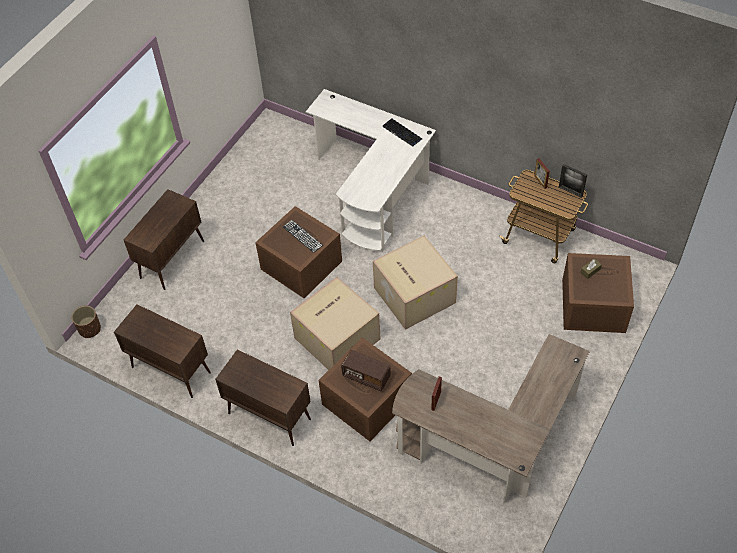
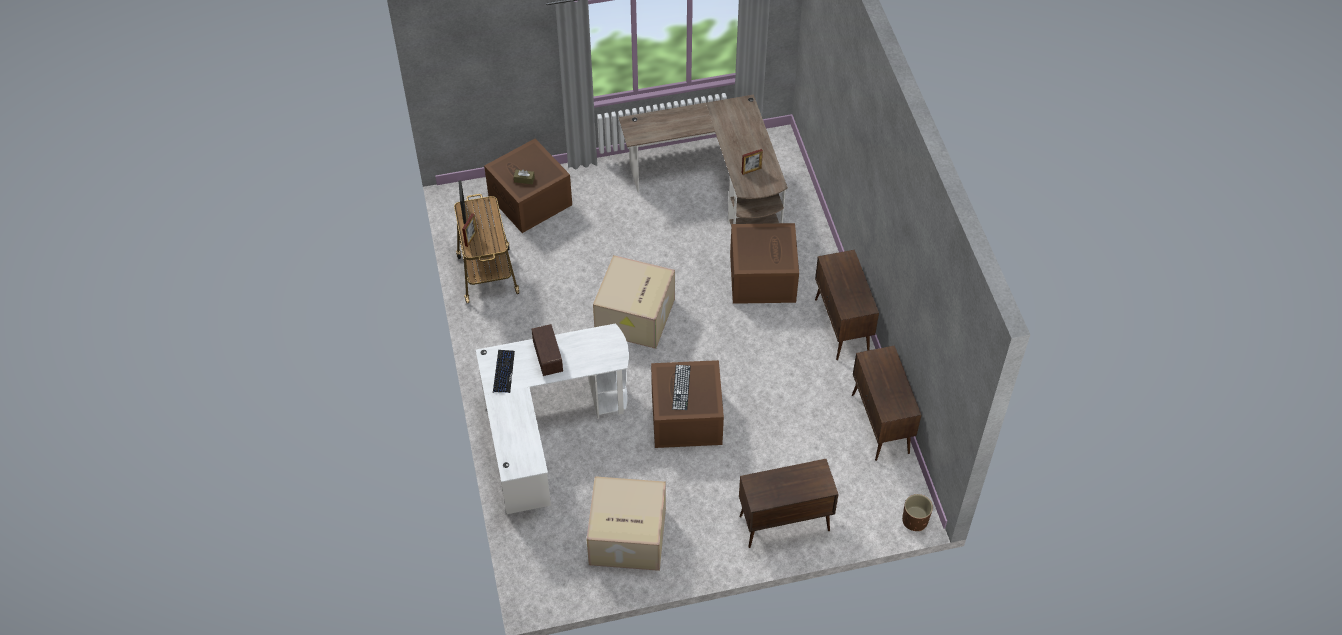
camera: 135 degrees left, 0 degrees up
(337, 337) = (729, 337): cardboard box -> cardboard box (626, 537)
(366, 376) = (764, 247): radio -> radio (547, 357)

